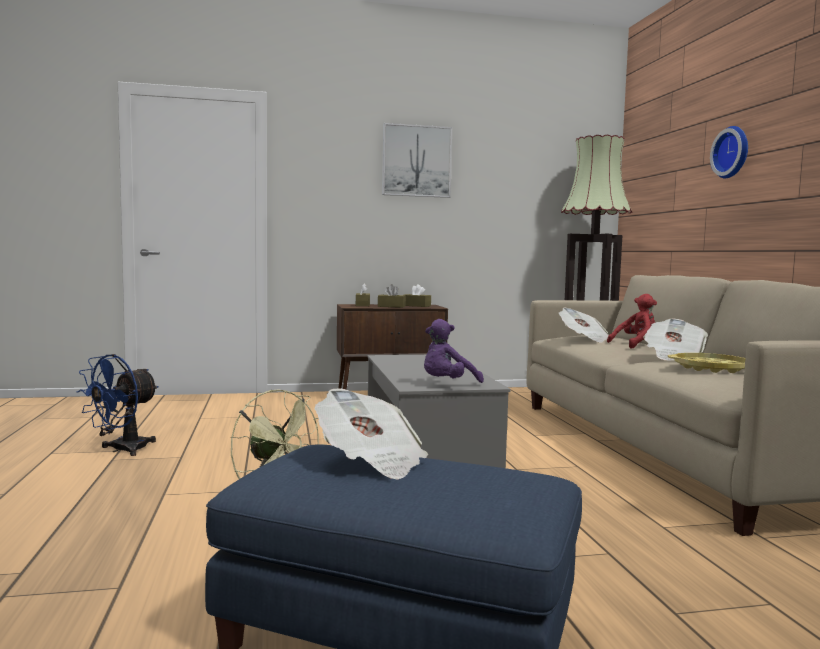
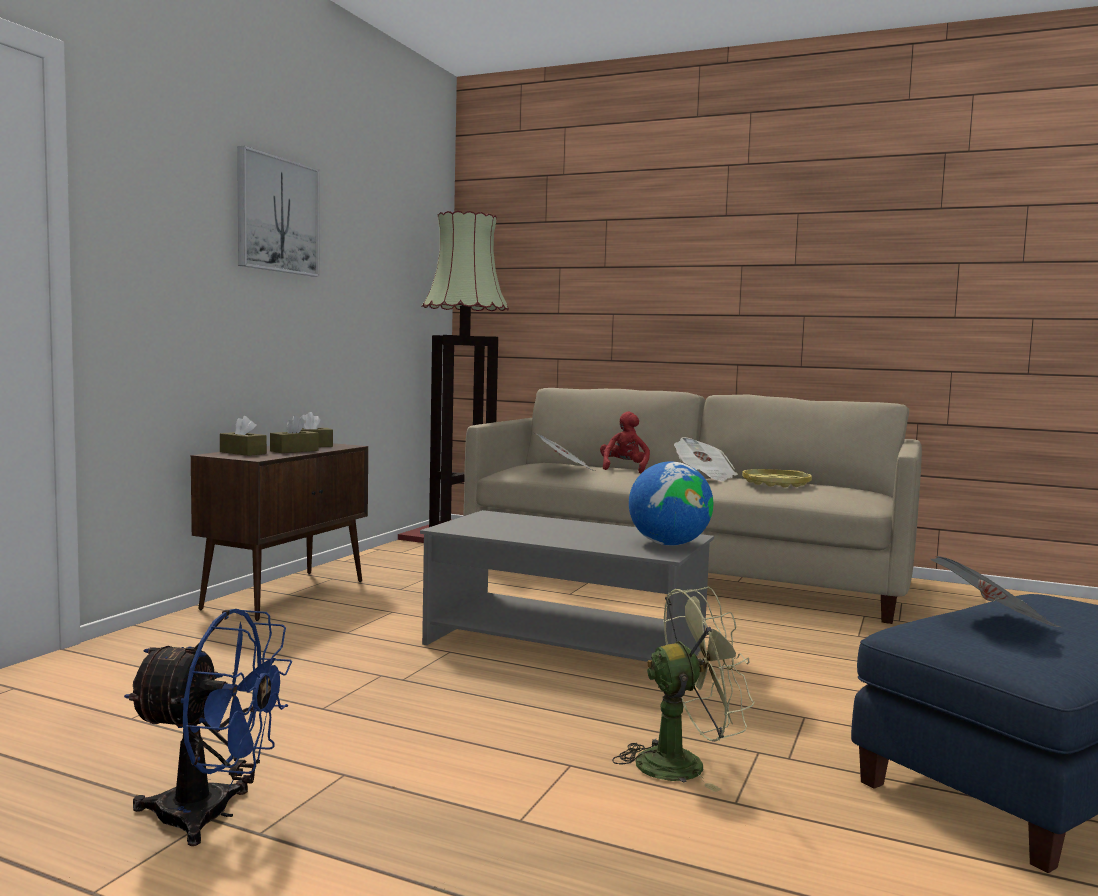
camera: 55 degrees left, 0 degrees up
(122, 450) = (212, 815): blue fan -> blue fan turned 60 degrees counterclockwise
(447, 384) = (668, 544): purple plush toy -> globe
(733, 152) = (652, 260): wall clock -> none

